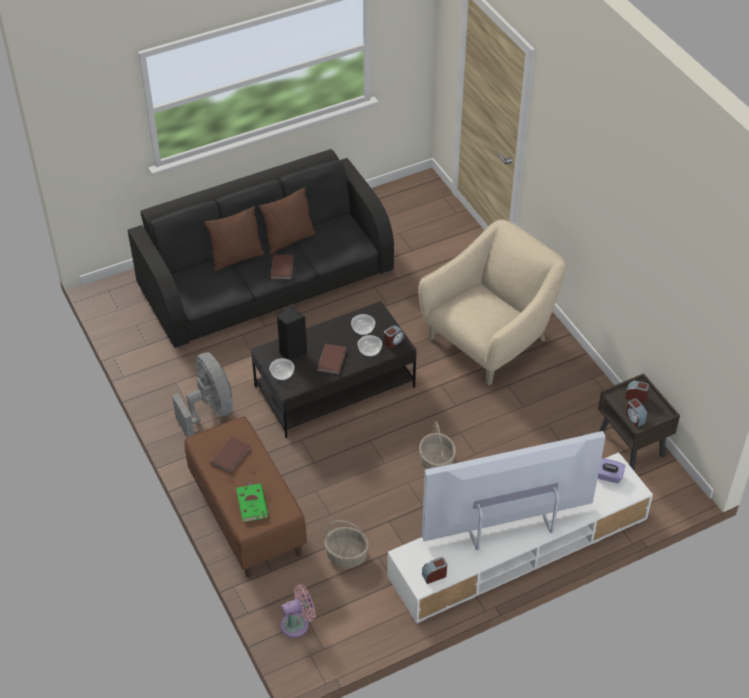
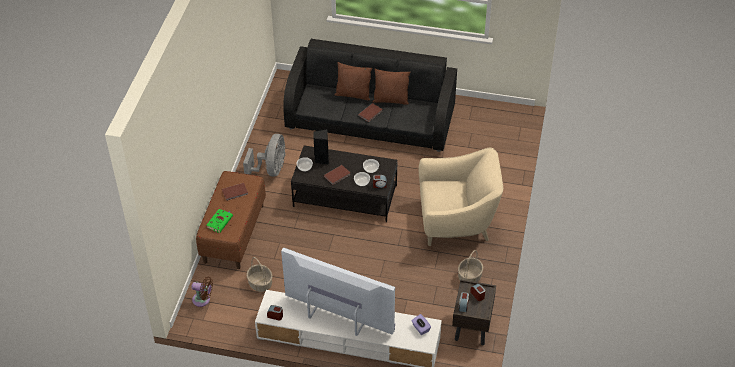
camera: 40 degrees right, 0 degrees up
(297, 624) = (203, 300): pink fan -> brown fan
(437, 462) = (355, 267): basket -> basket (469, 277)

